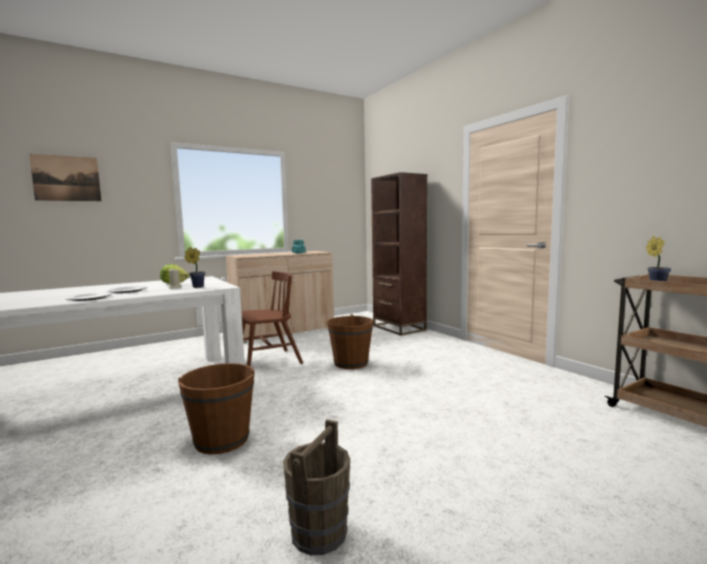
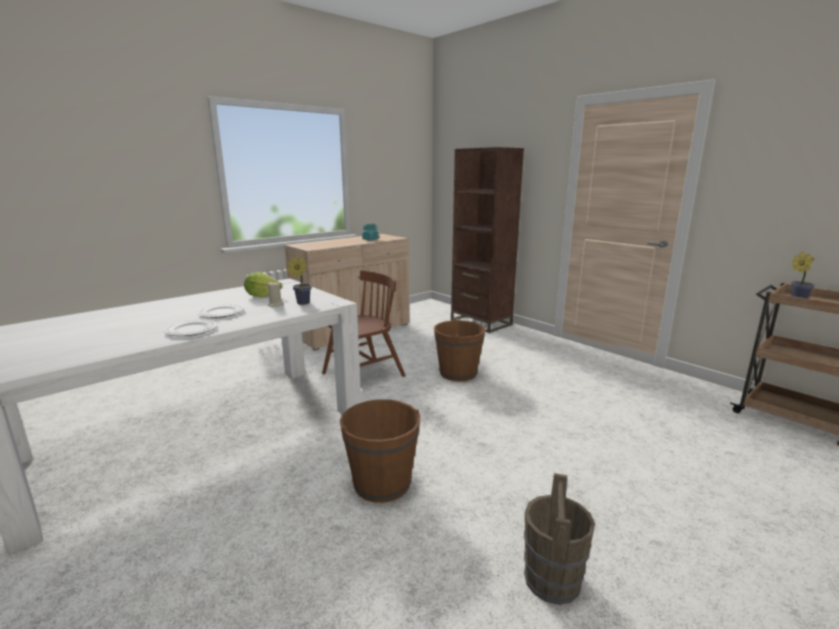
camera: 10 degrees left, 10 degrees up
(67, 178) = (76, 148): picture -> none

